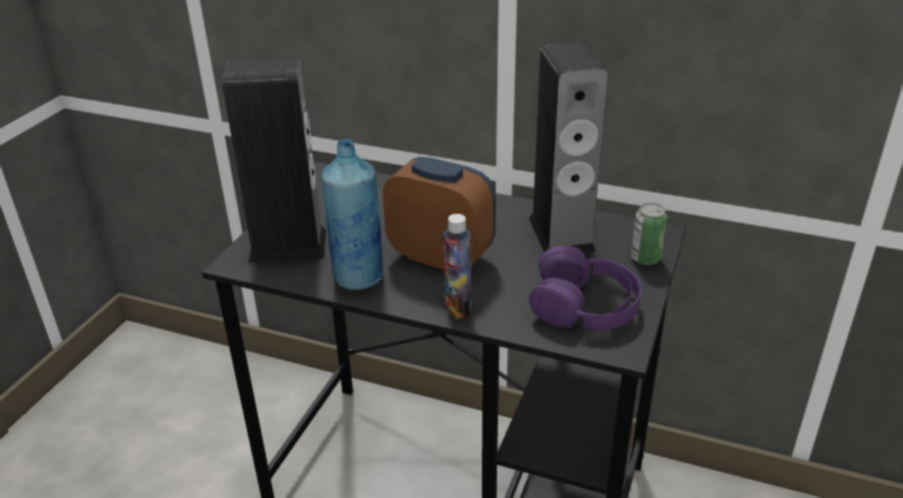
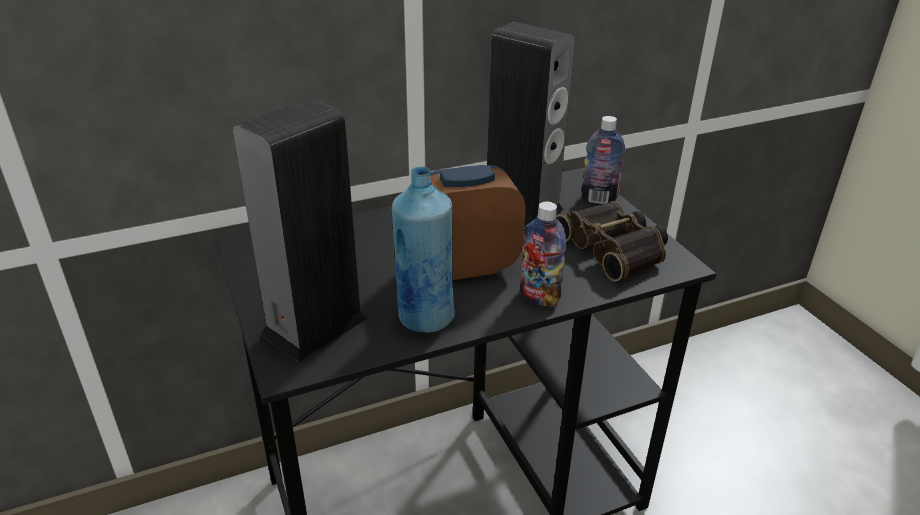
camera: 45 degrees left, 0 degrees up
(585, 305) = (615, 249): purple headphones -> binoculars
(645, 258) = (598, 199): can -> bottle

